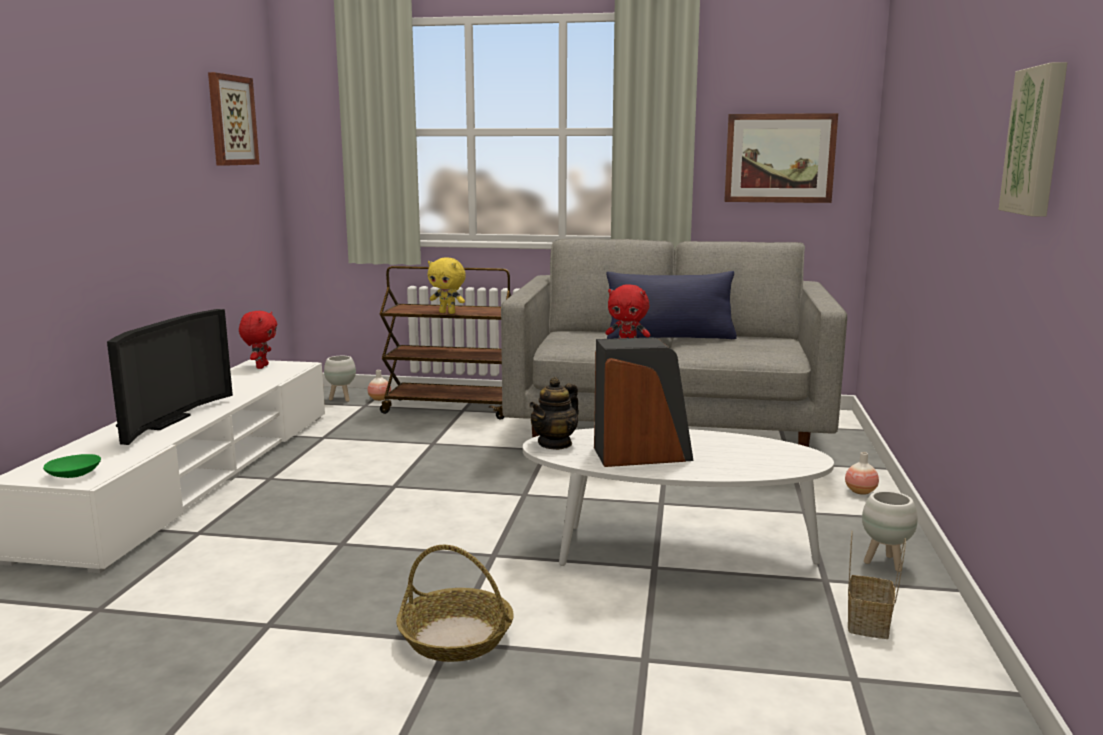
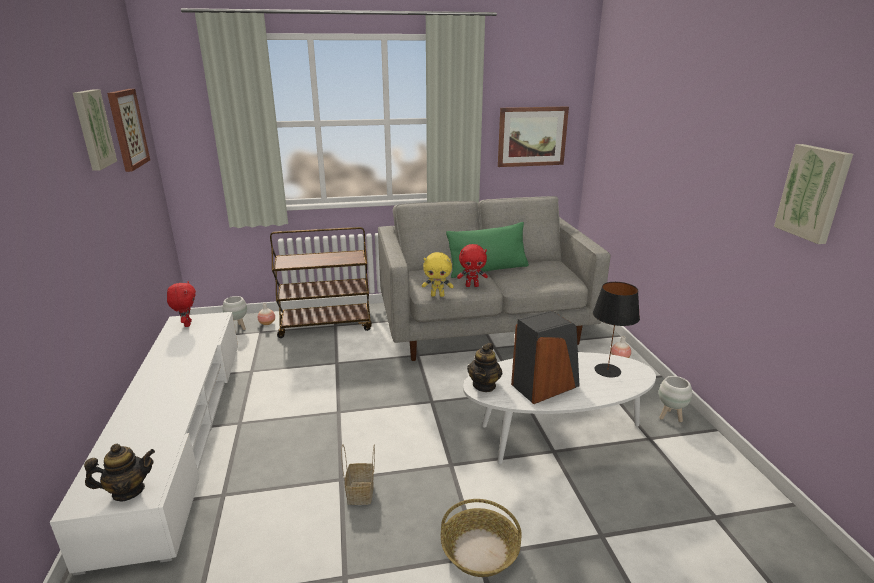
camera: 20 degrees left, 10 degrees up
(73, 474) = (128, 491): green bowl -> teapot
(162, 422) = (155, 407): television -> none
(173, 102) = (92, 129): none -> picture
(448, 313) = (323, 263): yellow plush toy -> yellow plush toy (437, 295)
(670, 338) = (488, 270): blue pillow -> green pillow
(756, 453) = (607, 370): none -> black table lamp
(869, 625) = (694, 470): basket -> basket (361, 494)

